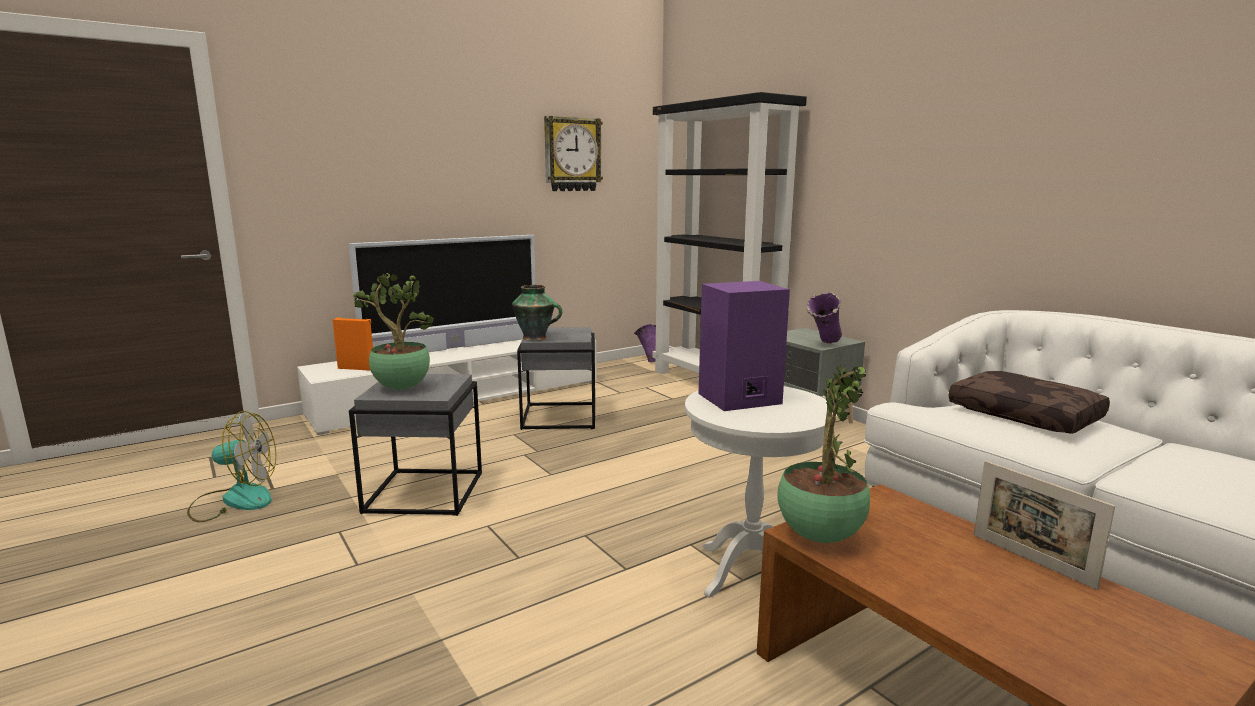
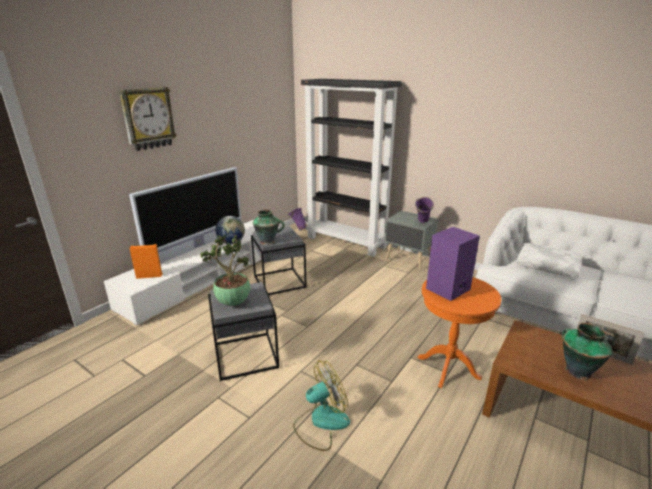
camera: 20 degrees left, 10 degrees up
(235, 500) = (127, 391): fan -> fan (321, 422)
(505, 349) = (231, 243): none -> globe
(572, 154) = (249, 110): wall clock -> wall clock (148, 118)
(750, 572) = (448, 367): white side table -> orange side table
(819, 535) = (517, 360): potted plant -> none
(939, 573) = (576, 371): none -> vase
(1026, 415) = (548, 266): brown pillow -> white pillow

